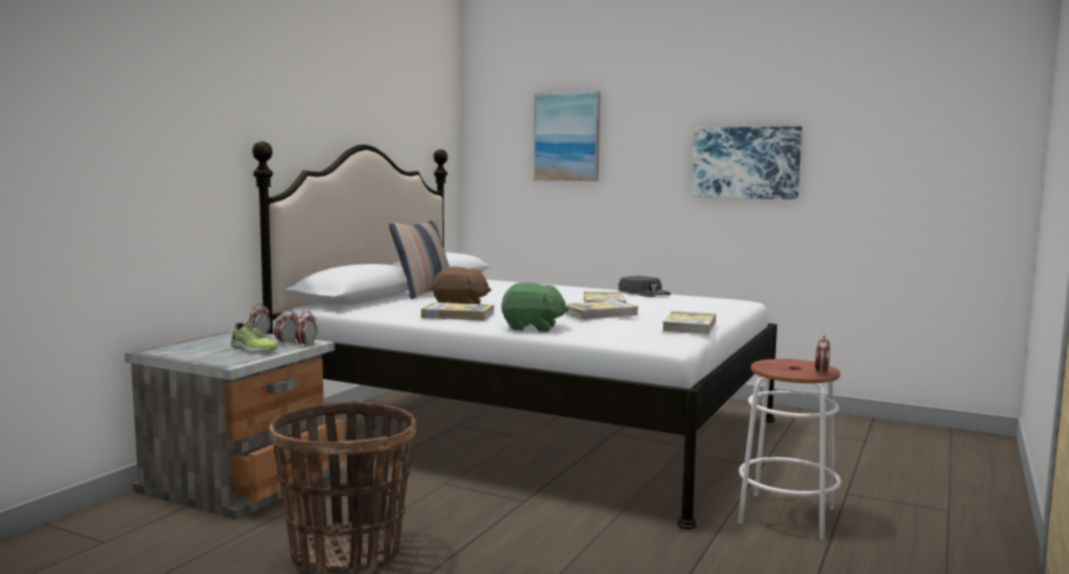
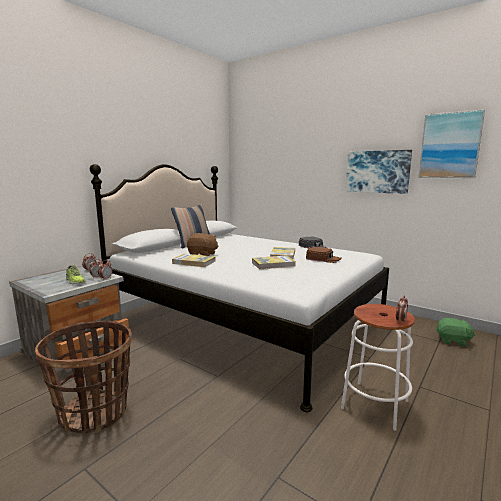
camera: 10 degrees right, 5 degrees up
(532, 328) = (227, 274): green plush toy -> green plush toy (453, 341)
(567, 137) = (280, 158): picture -> picture (450, 145)
(674, 307) = (323, 258): none -> brown cap
(689, 326) = (322, 277): book -> none

